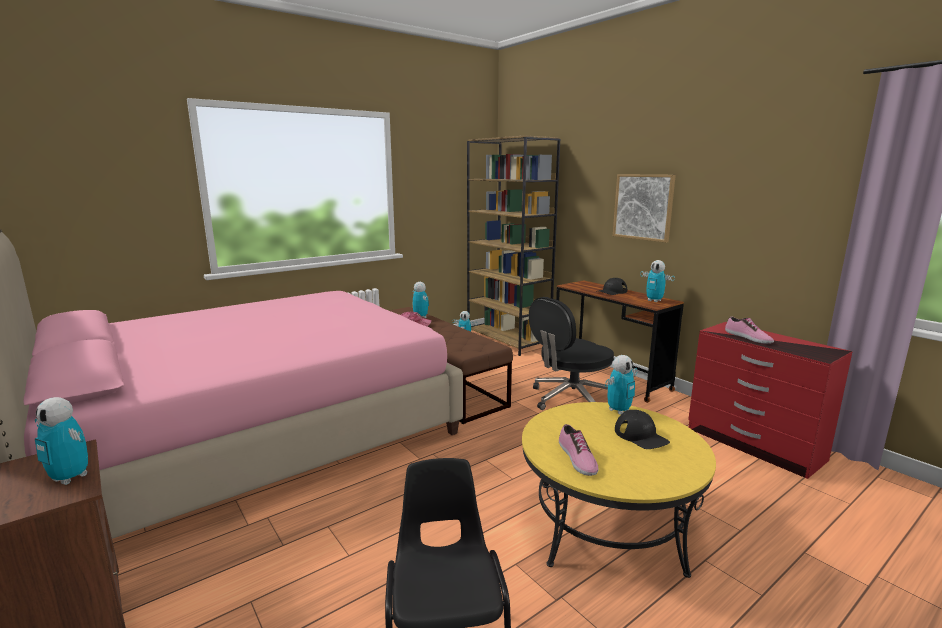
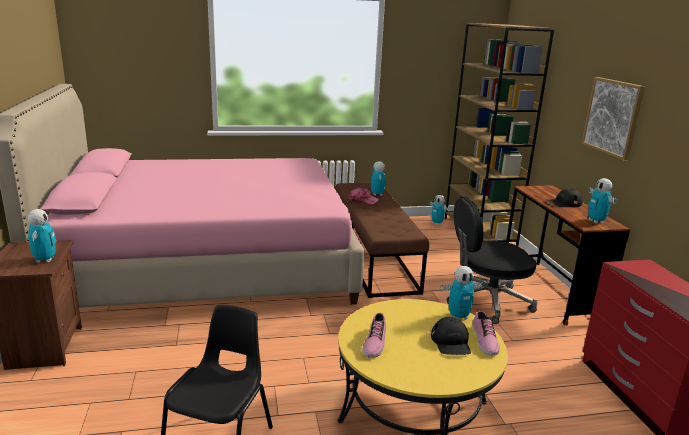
camera: 25 degrees right, 5 degrees up
(70, 478) = (45, 260): toy robot -> toy robot turned 150 degrees counterclockwise
(747, 337) = (646, 280): shoe -> shoe (484, 340)

